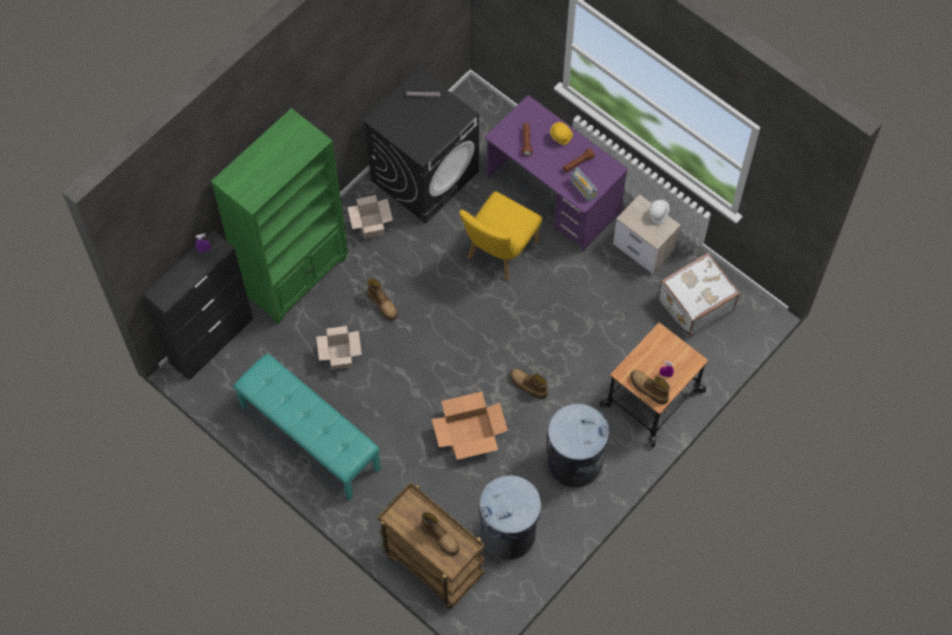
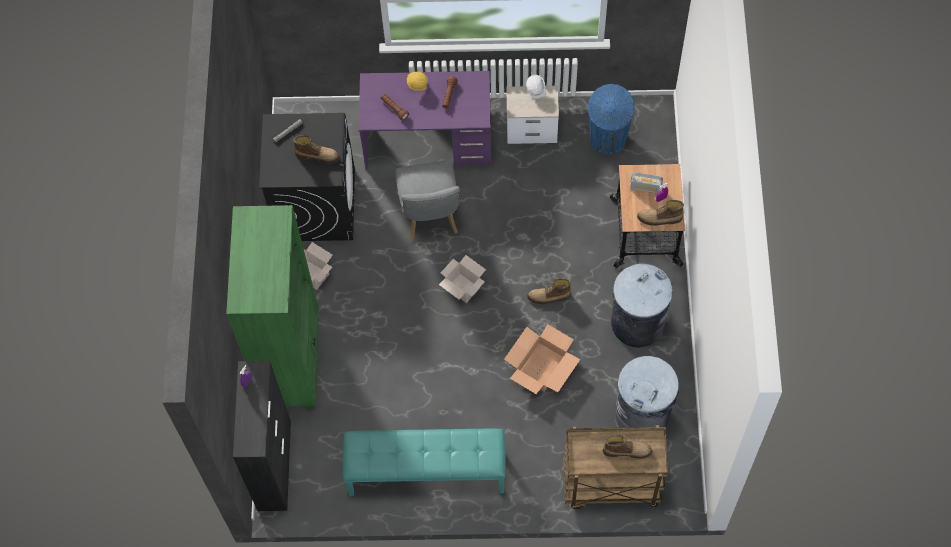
camera: 40 degrees left, 0 degrees up
(340, 356) = (387, 392): cardboard box -> cardboard box (462, 288)
(383, 304) = (381, 326): boot -> boot (317, 155)
(498, 253) = (430, 217): yellow chair -> grey chair
(583, 189) = (472, 111): radio -> radio (645, 187)
(694, 304) = (607, 140): white suitcase -> blue trash can

